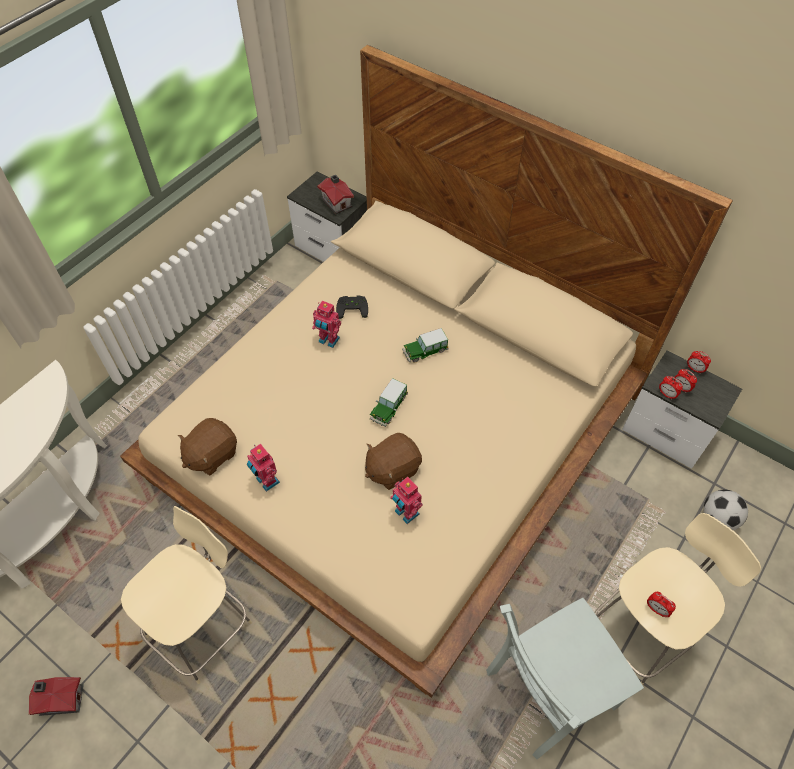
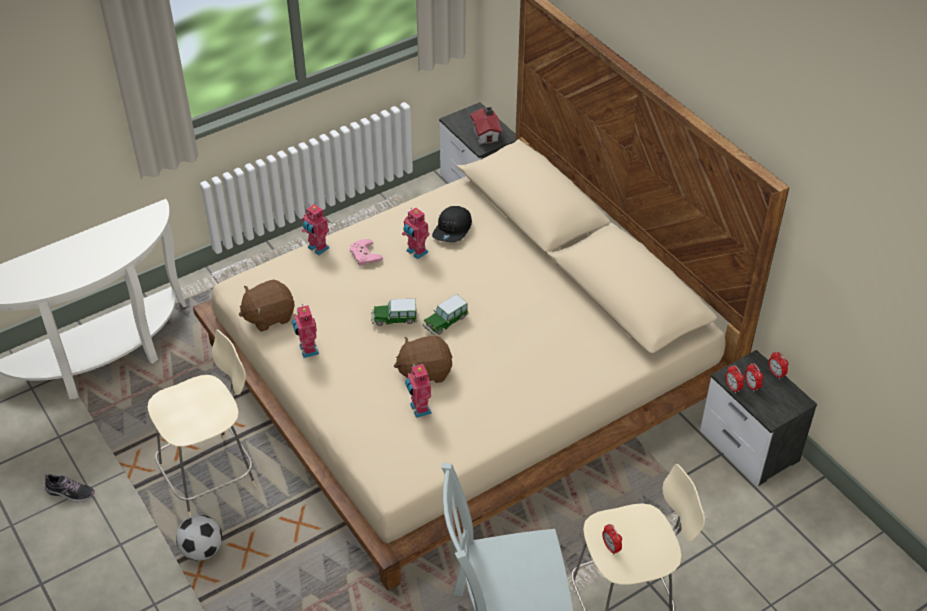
camera: 20 degrees right, 10 degrees down
(61, 698) = (70, 492): toy house -> shoe
(230, 364) = (317, 248): none -> toy robot
(278, 358) = (363, 255): none -> pink game controller
(352, 307) = (453, 230): black game controller -> black cap
(425, 351) = (504, 284): toy car -> toy car (394, 318)
(718, 518) = (760, 538): football -> football (202, 550)

